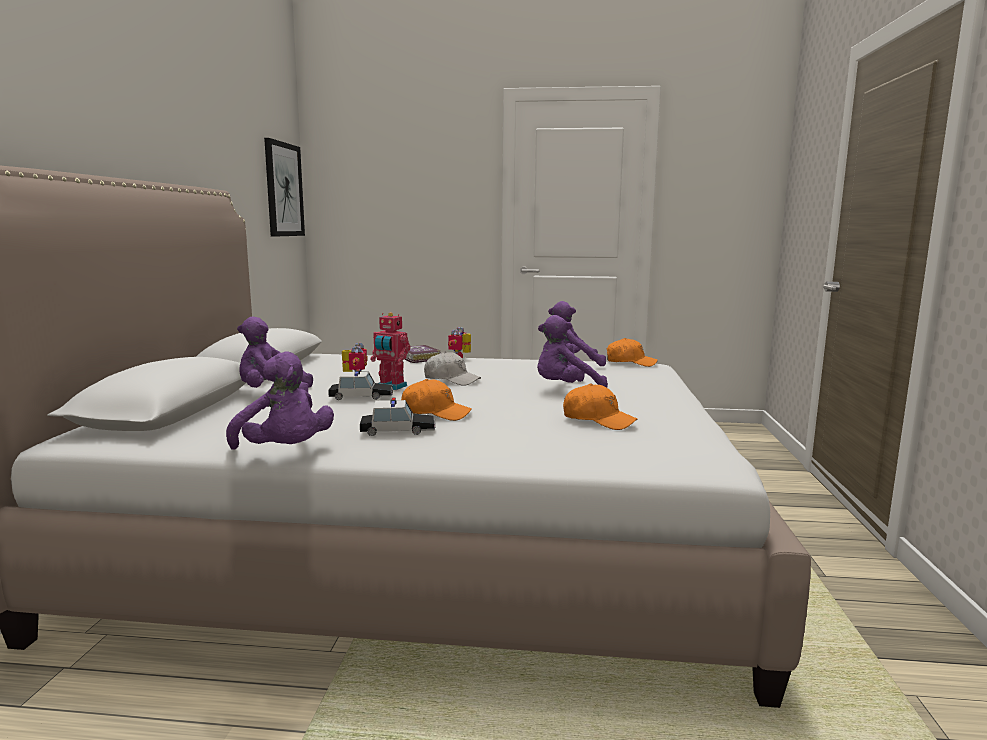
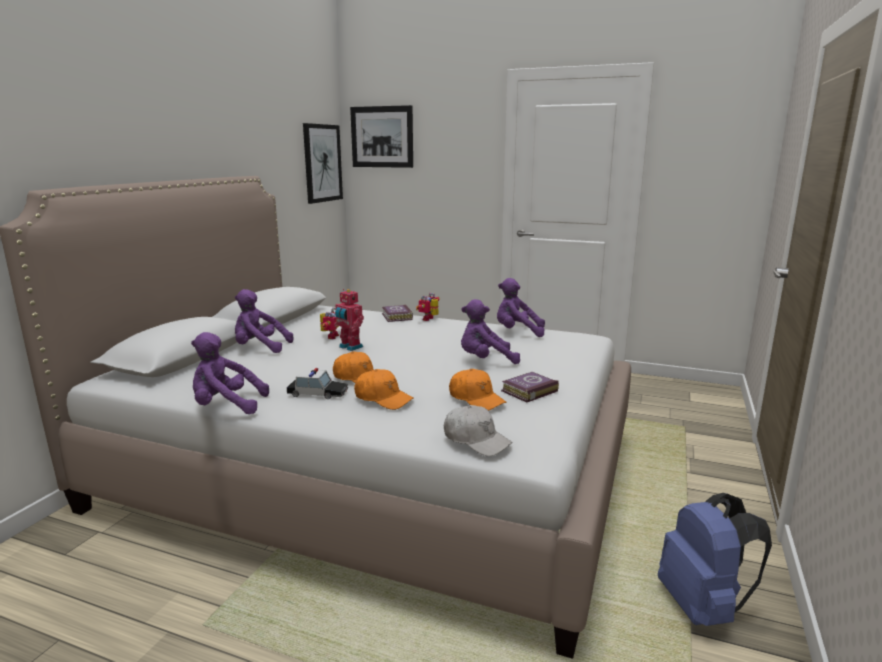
camera: 15 degrees right, 5 degrees up
(285, 452) = (226, 406): purple plush toy -> purple plush toy turned 120 degrees clockwise
(353, 162) = (382, 137): none -> picture
(361, 396) = (319, 356): toy car -> none
(451, 380) = (402, 343): white cap -> white cap (476, 440)
(630, 362) = (571, 333): orange cap -> orange cap (383, 398)
(643, 410) = (527, 391): none -> book
(870, 630) = (703, 607): none -> blue backpack

